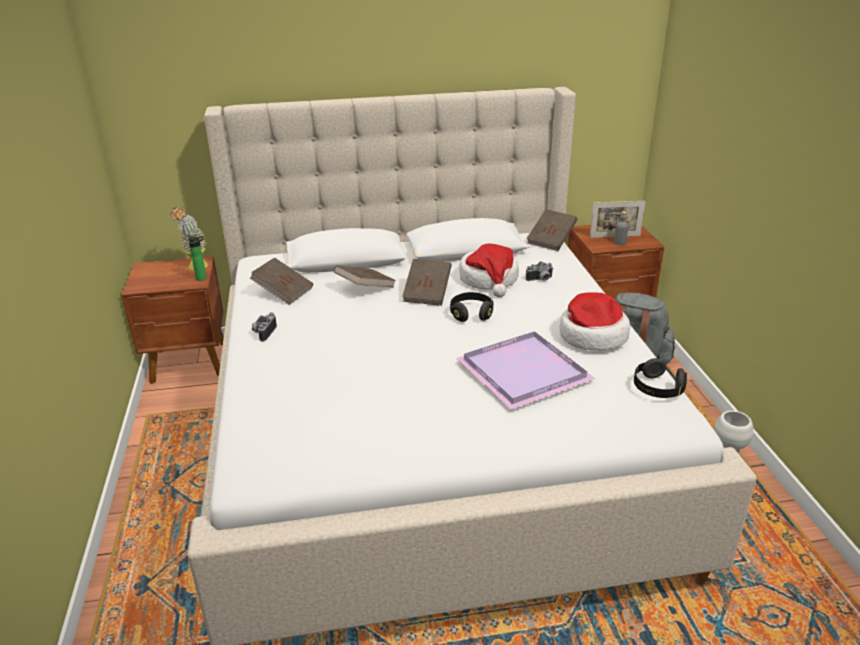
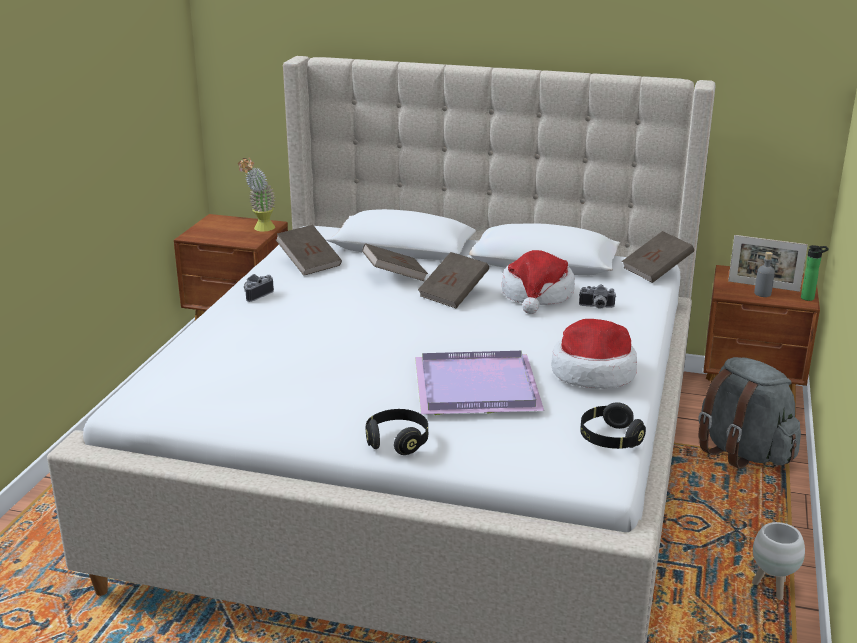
camera: 25 degrees right, 5 degrees down
(203, 278) = (259, 239): bottle -> bottle (809, 298)
(471, 314) = (479, 323): black headphones -> black headphones (397, 441)

